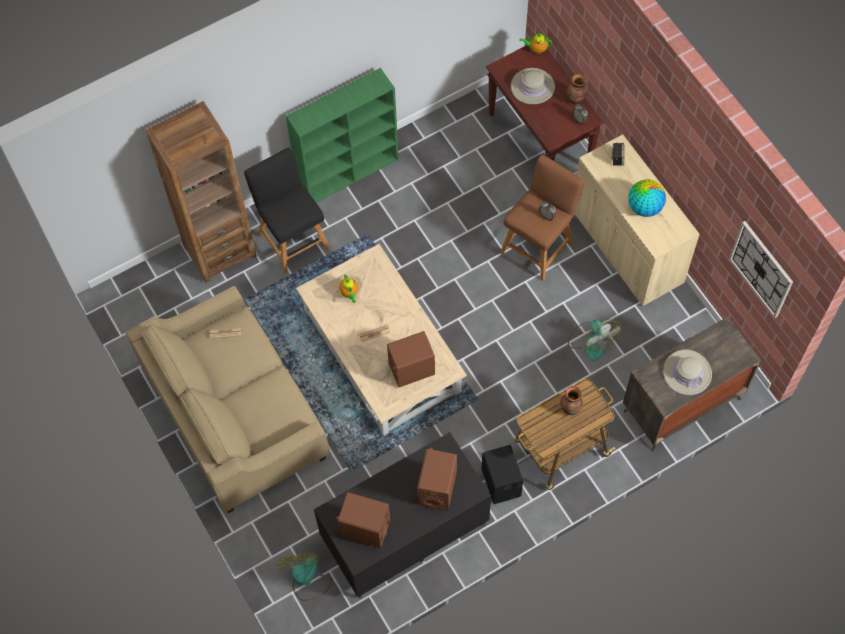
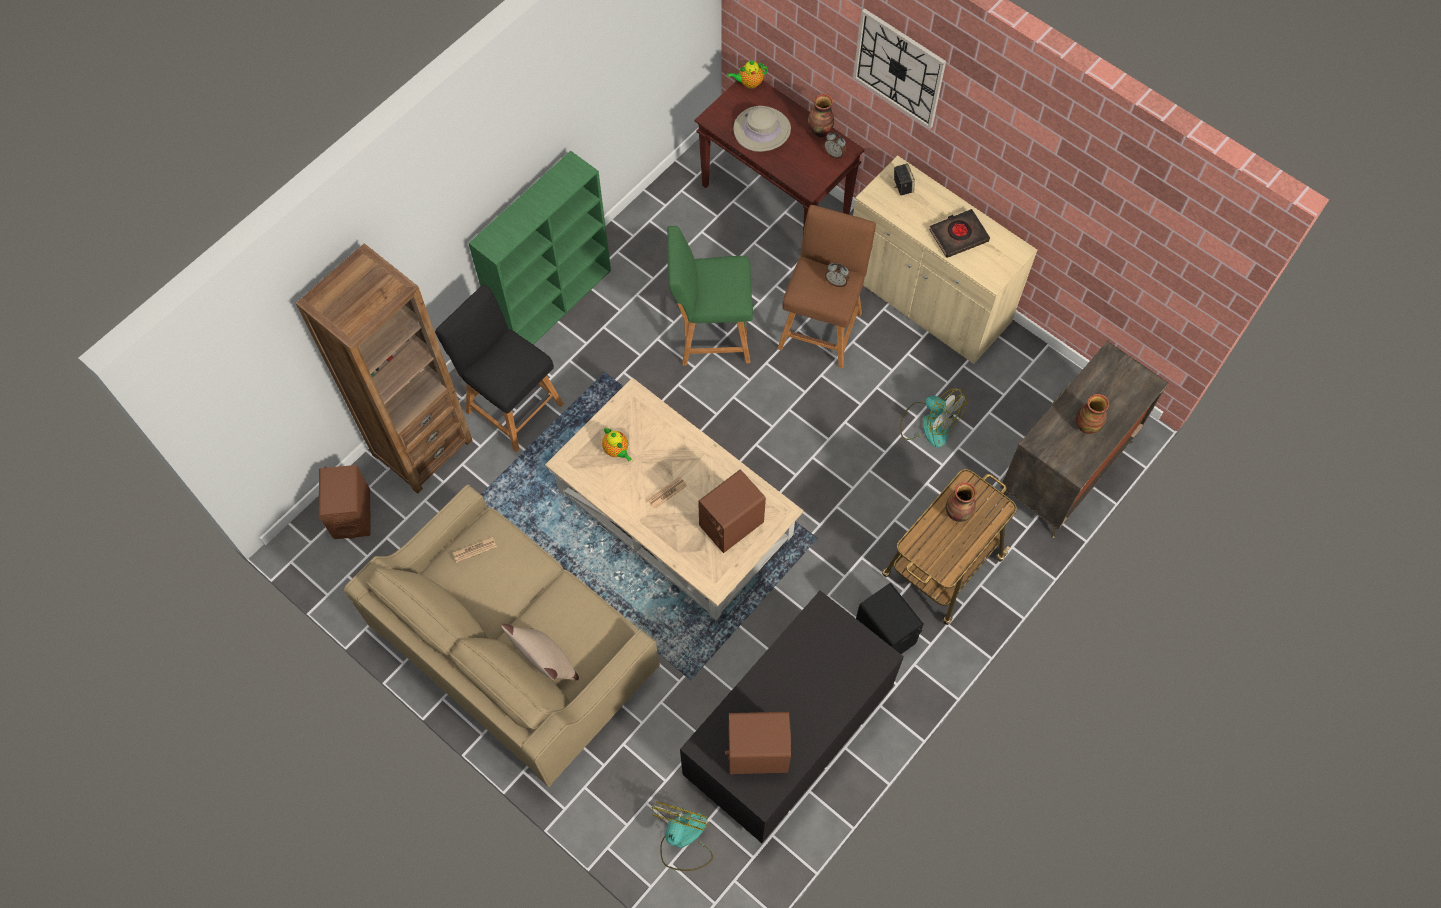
camera: 20 degrees left, 0 degrees up
(247, 425) = (546, 663): none -> beige pillow
(306, 578) = (682, 839): fan -> fan turned 45 degrees clockwise
(437, 488) = (831, 668): brown speaker -> brown speaker (352, 514)
(454, 228) = (710, 334): none -> green stool
(644, 207) = (958, 235): globe -> black book
(687, 373) = (1087, 425): beige hat -> vase
(761, 269) = (1148, 266): wall clock -> wall clock (899, 68)

